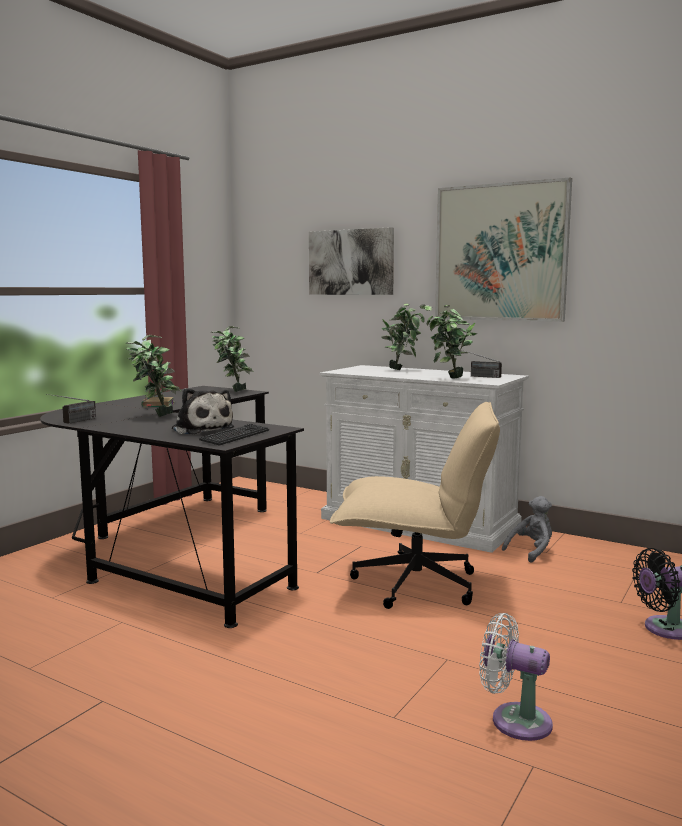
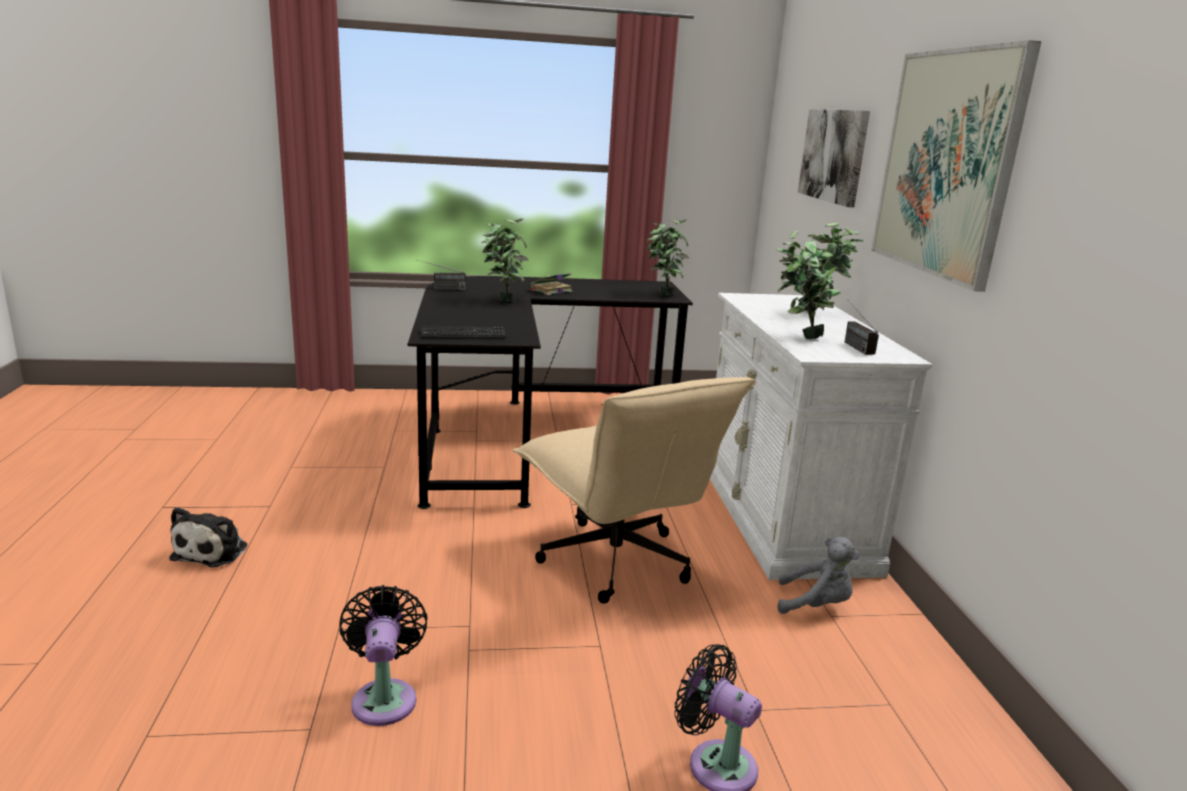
camera: 50 degrees right, 10 degrees up
(201, 429) = (475, 321): plush toy -> plush toy (213, 551)
(515, 720) = (385, 697): white fan -> black fan

